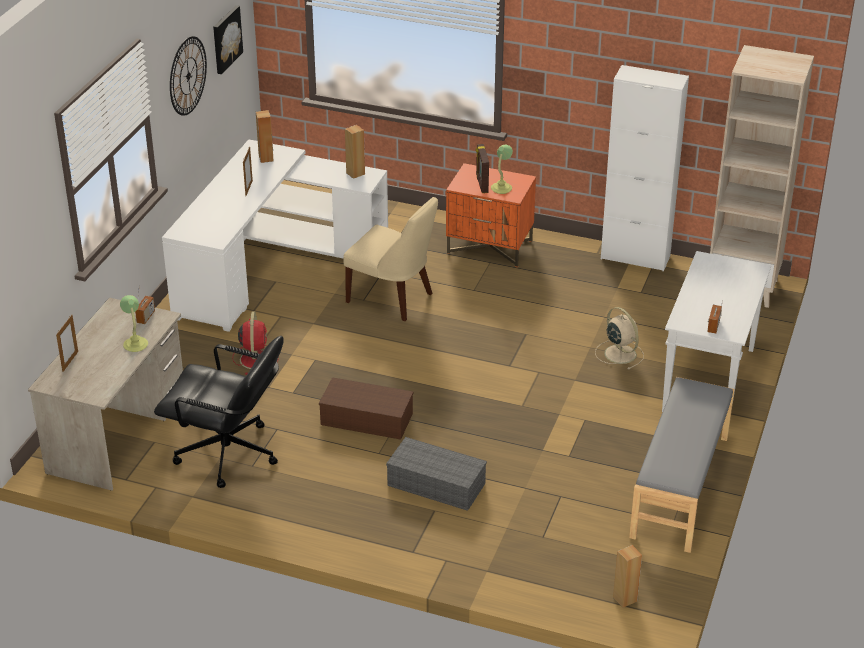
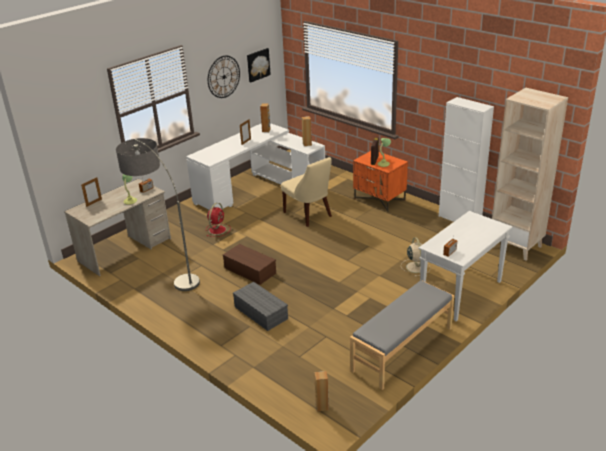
camera: 25 degrees right, 5 degrees down
(228, 454) = (167, 272): black office chair -> floor lamp

